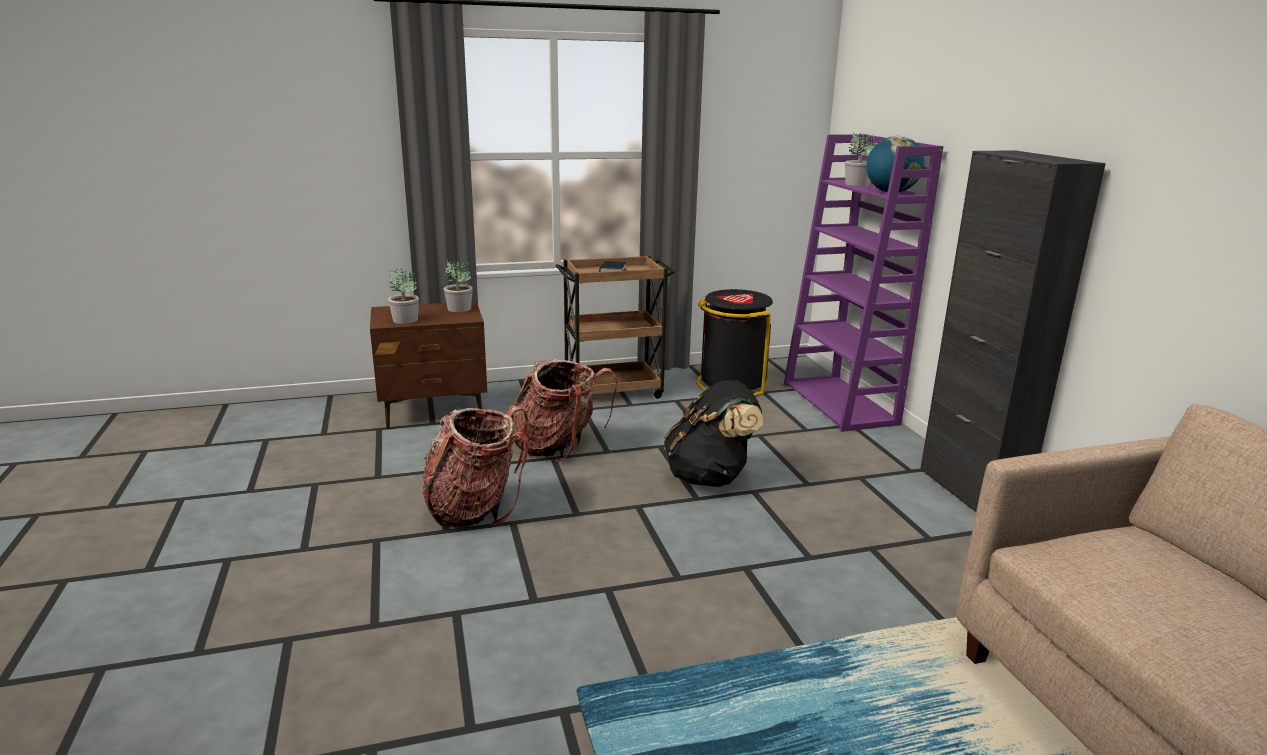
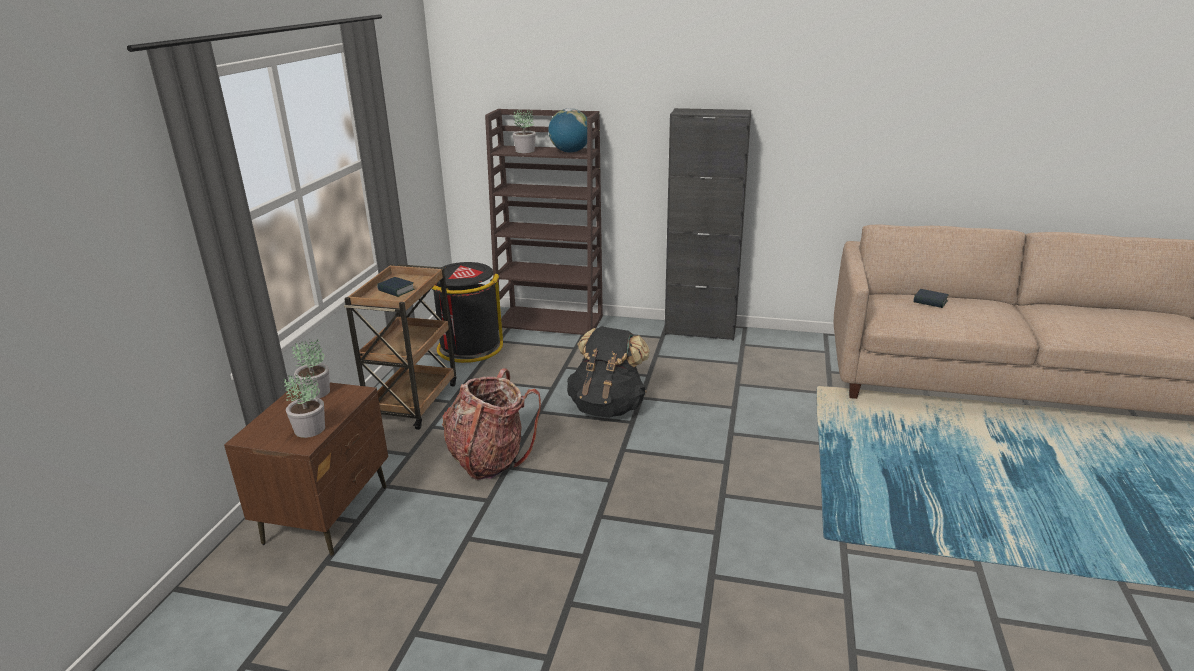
camera: 60 degrees left, 5 degrees up
(475, 509) = (560, 531): backpack -> none
(841, 404) = (551, 322): purple bookcase -> brown bookcase
(1196, 582) = (930, 301): none -> book

